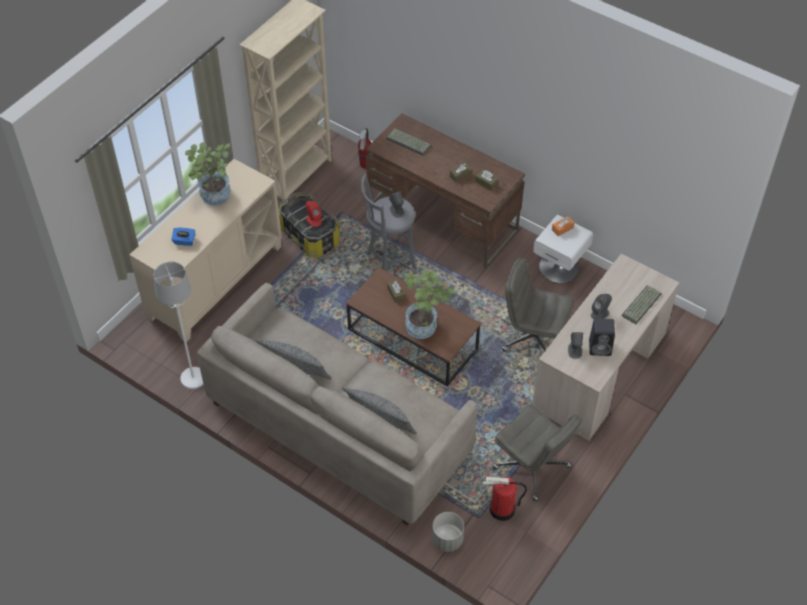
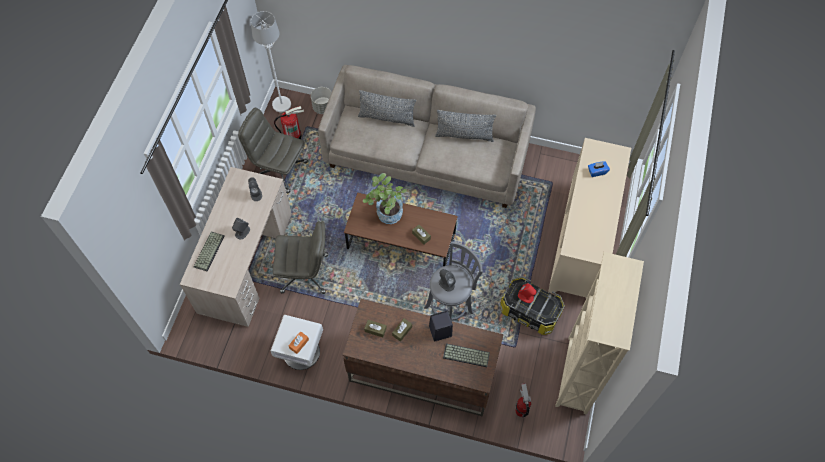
camera: 160 degrees right, 10 degrees up
(193, 378) = (548, 159): white floor lamp -> white floor lamp (282, 104)
(214, 198) = (600, 219): potted plant -> none
(600, 347) = (236, 202): black speaker -> black speaker (439, 332)

